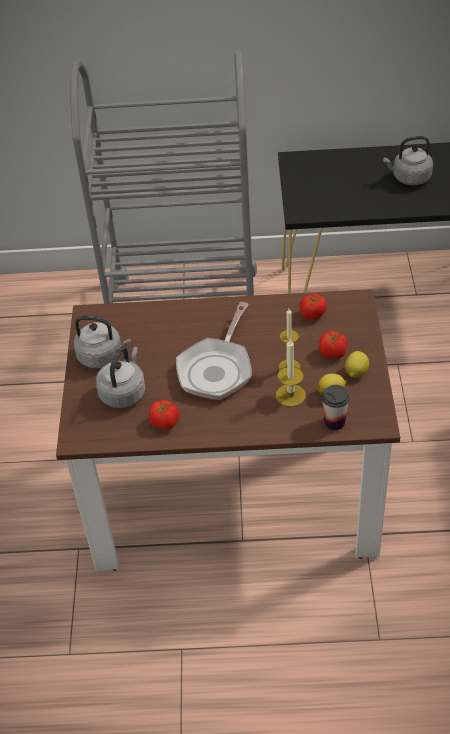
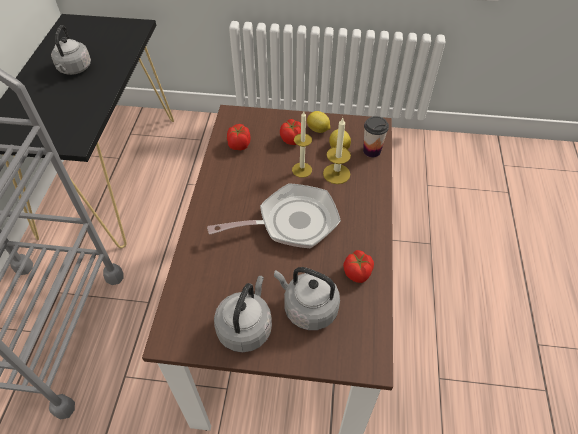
camera: 85 degrees left, 5 degrees up
(217, 369) = (291, 222): frying pan -> frying pan turned 45 degrees counterclockwise

